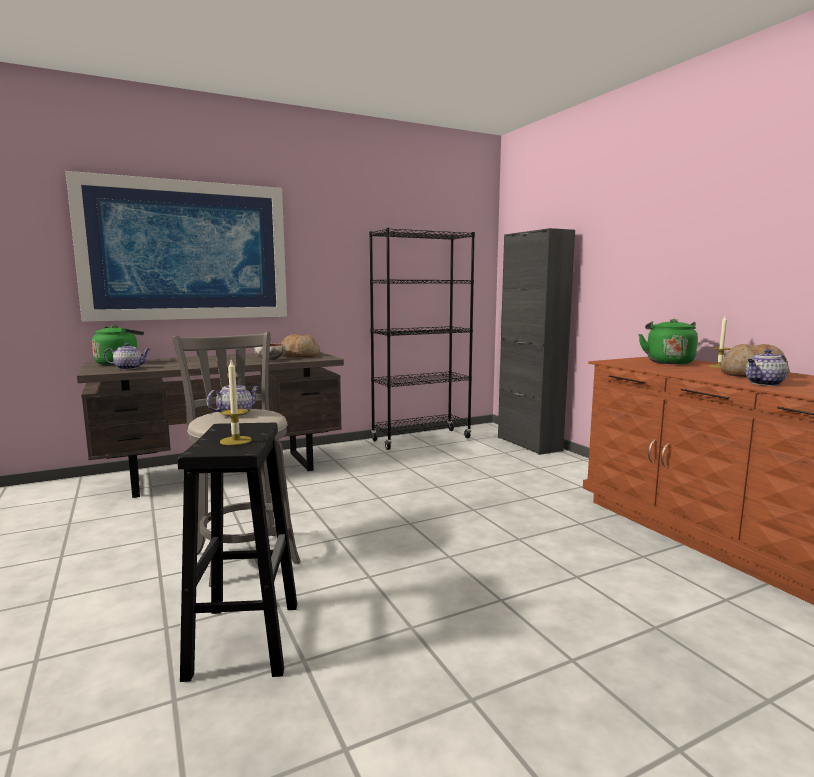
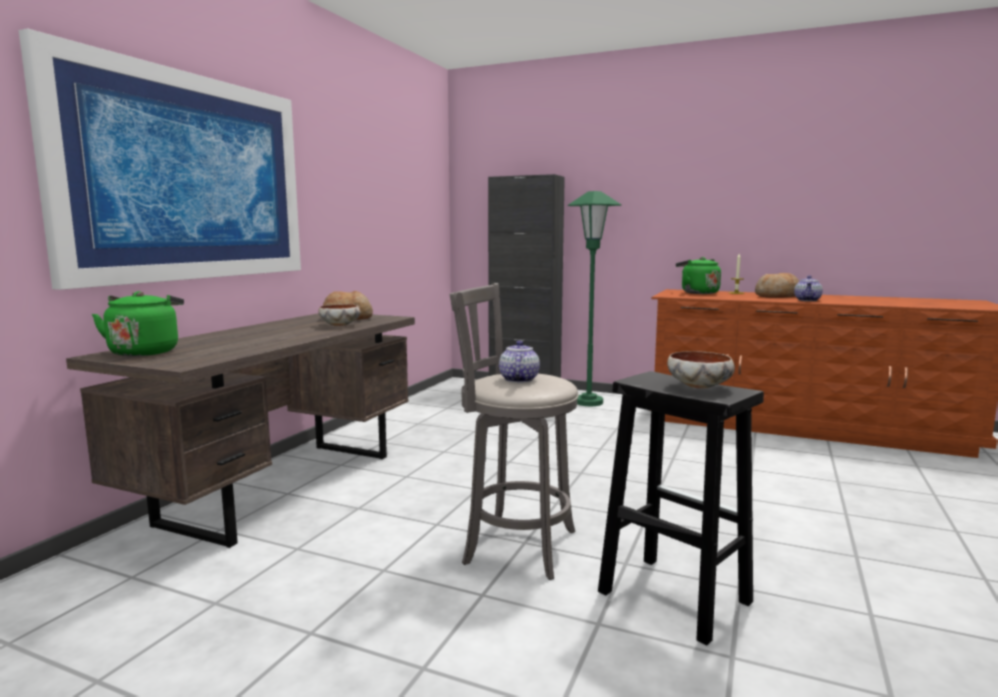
camera: 40 degrees left, 0 degrees up
(129, 368) = (206, 354): teapot -> none
(236, 441) = (700, 387): candle -> bowl
(421, 439) = (425, 404): black bookcase -> none
(561, 468) = (588, 402): none -> green floor lamp

